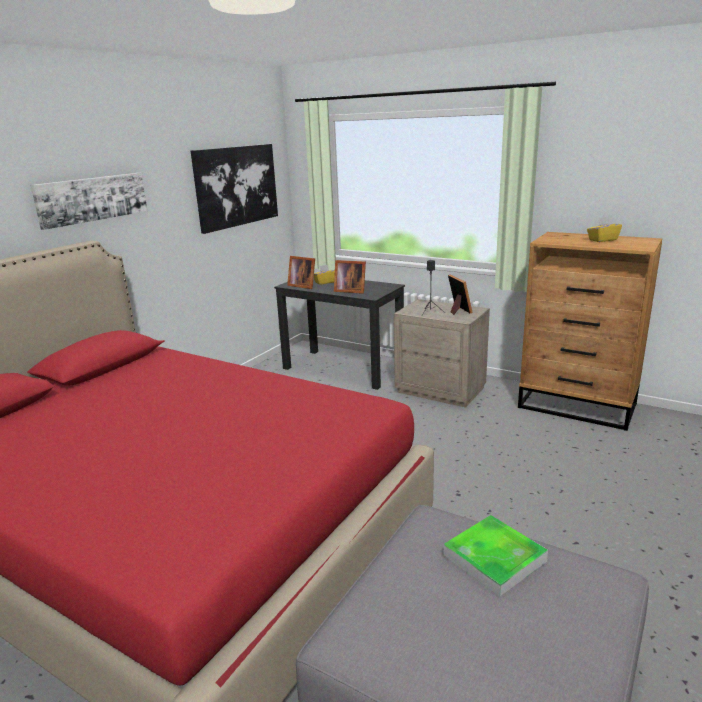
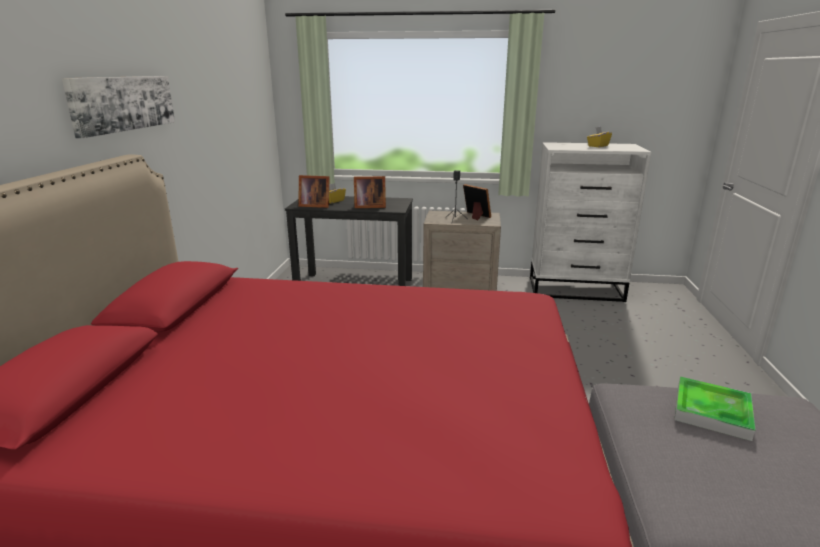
camera: 25 degrees left, 0 degrees up
(236, 186) = (238, 101): picture -> none
(578, 406) = (576, 289): brown dresser -> white dresser

